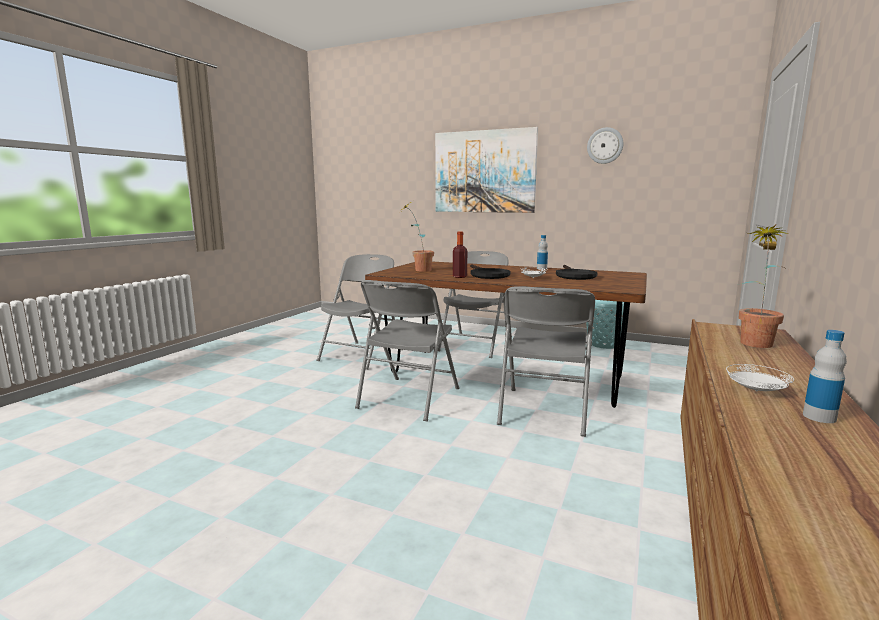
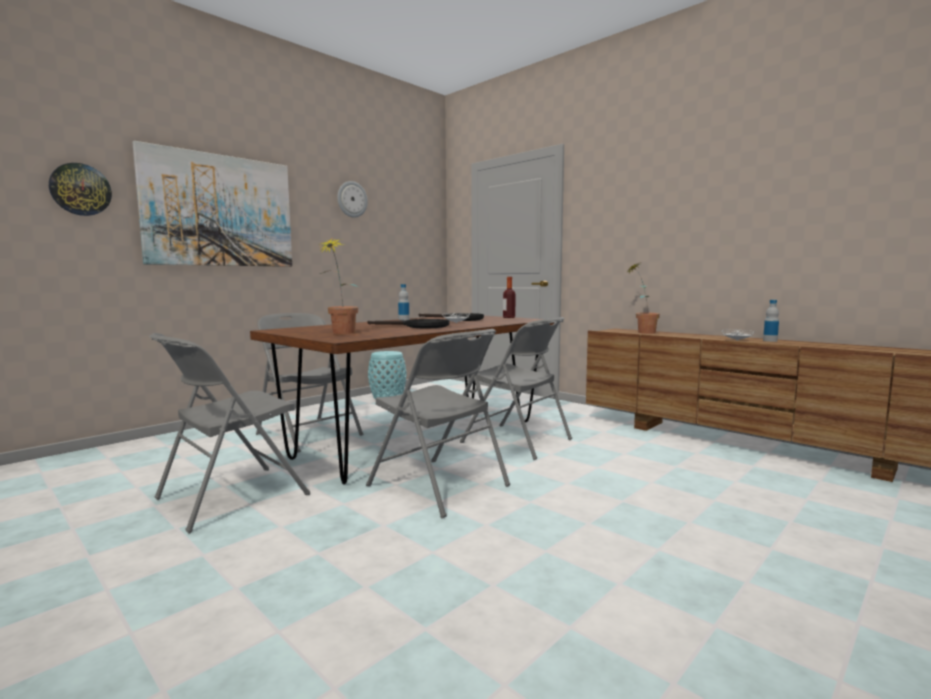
camera: 70 degrees left, 5 degrees down
(361, 355) = (232, 496): grey chair -> grey chair turned 90 degrees counterclockwise
(411, 168) = (80, 189): none -> wall clock
(459, 277) = (417, 330): bottle -> bottle (509, 317)

